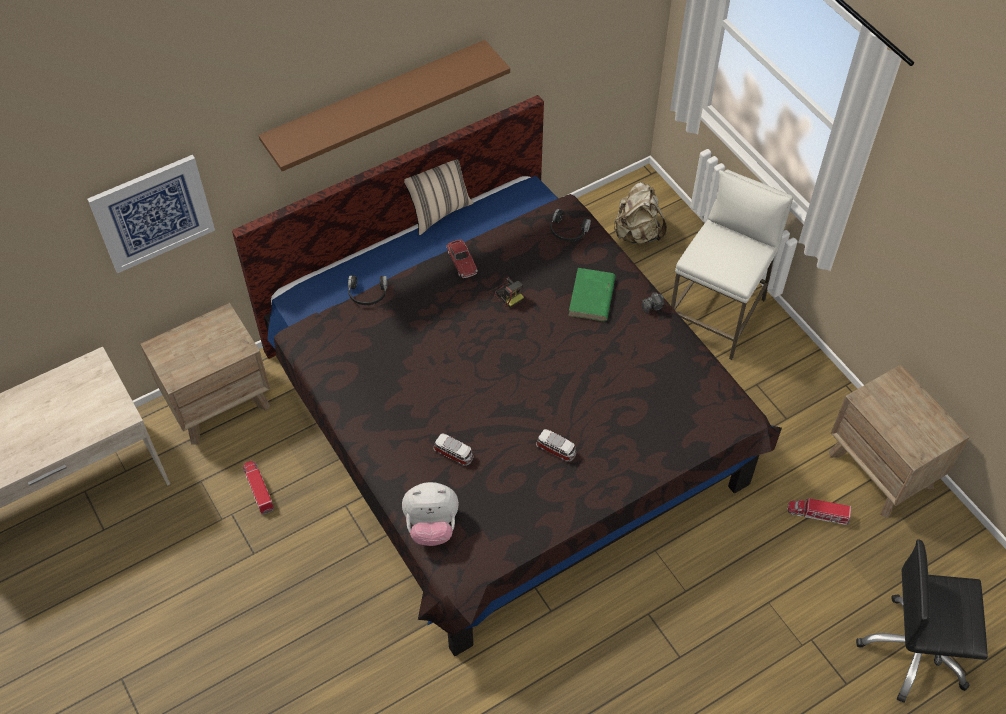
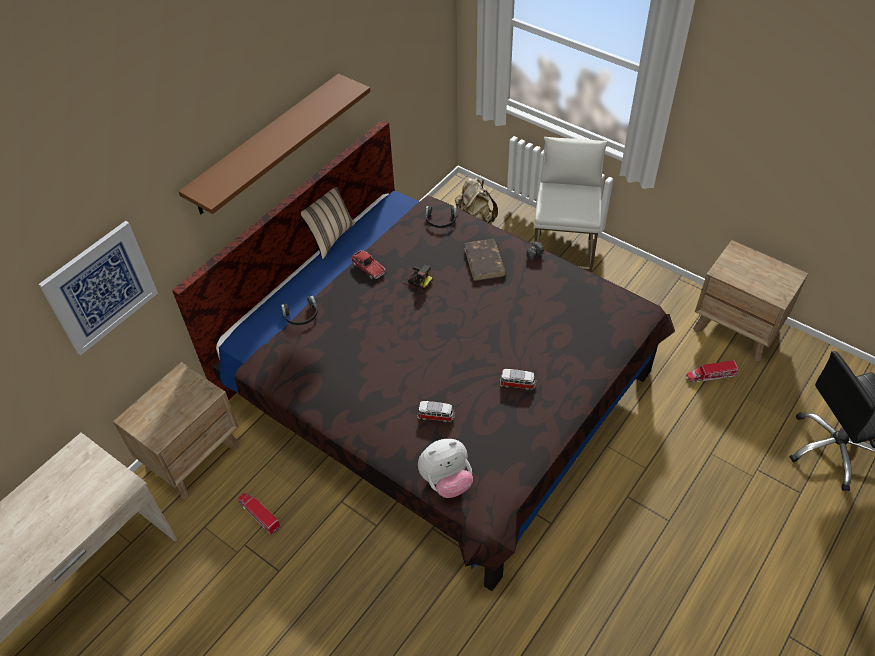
camera: 20 degrees left, 5 degrees down
(591, 297) = (484, 262): green book -> brown book

